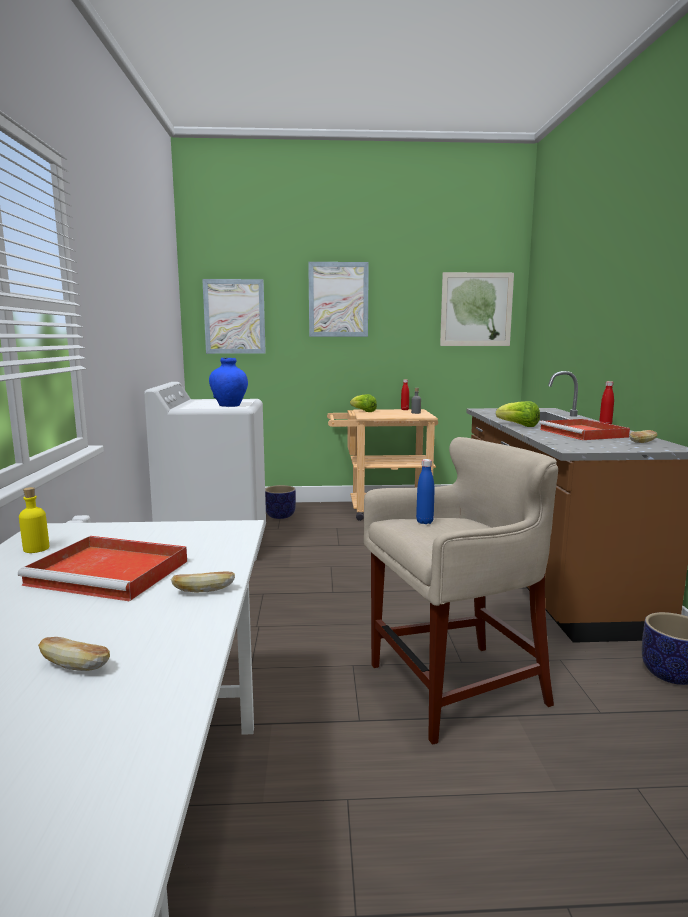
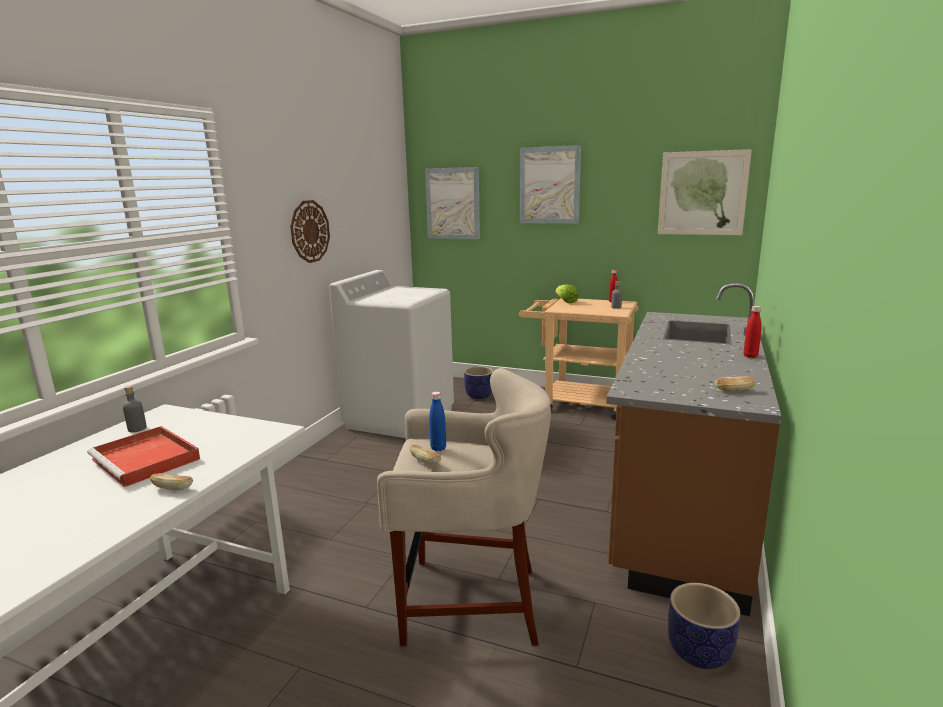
camera: 25 degrees right, 5 degrees up
(36, 549) = (137, 428): yellow bottle -> grey bottle
(75, 666) = (36, 531): bread -> bread (425, 461)
(126, 327) = (309, 231): none -> wall clock
(229, 406) = (402, 299): blue vase -> none
(518, 426) = (646, 347): lettuce -> none
(584, 433) = (695, 367): red tray -> none

